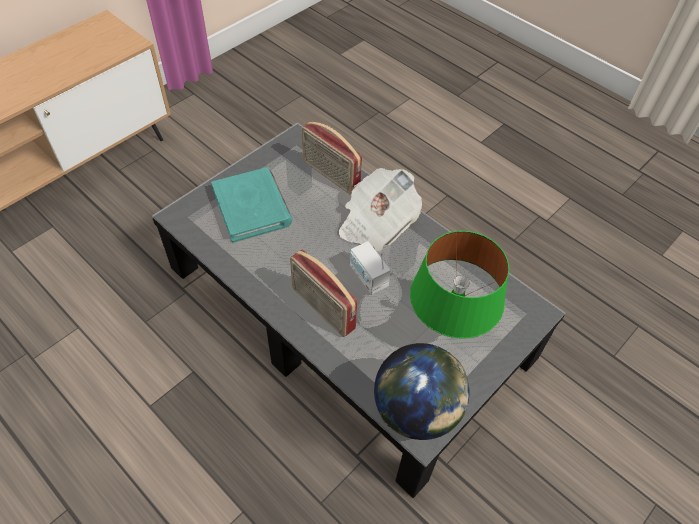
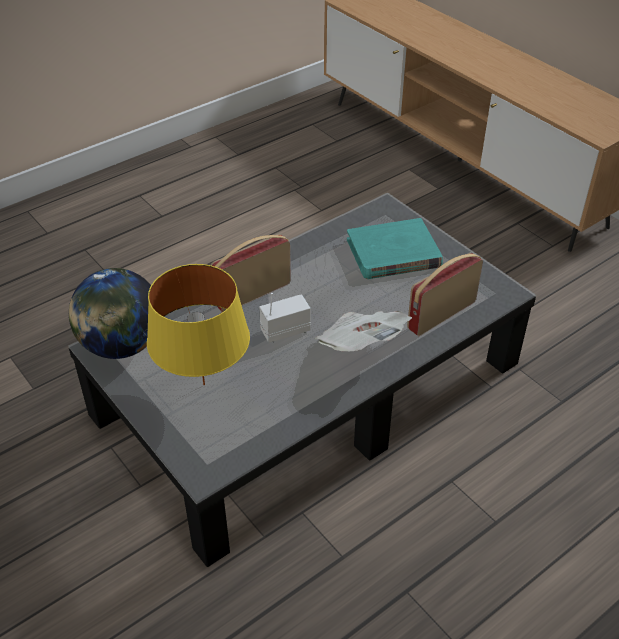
camera: 100 degrees right, 10 degrees down
(447, 329) = (203, 384): green table lamp -> yellow table lamp

